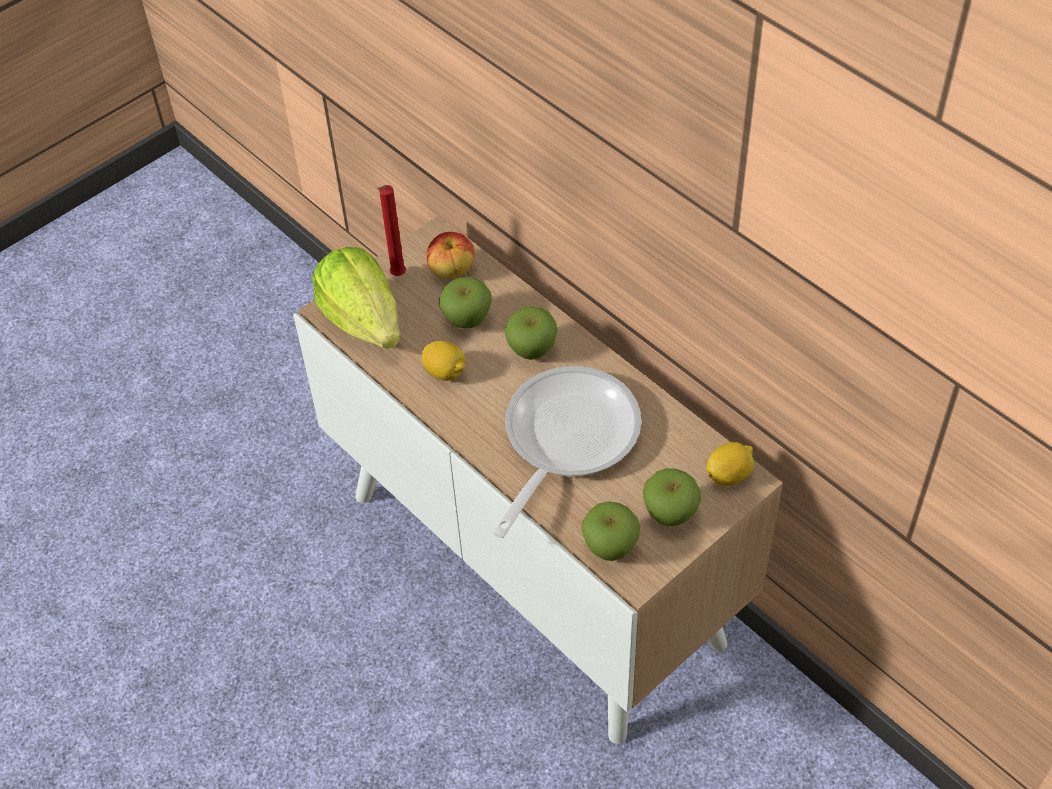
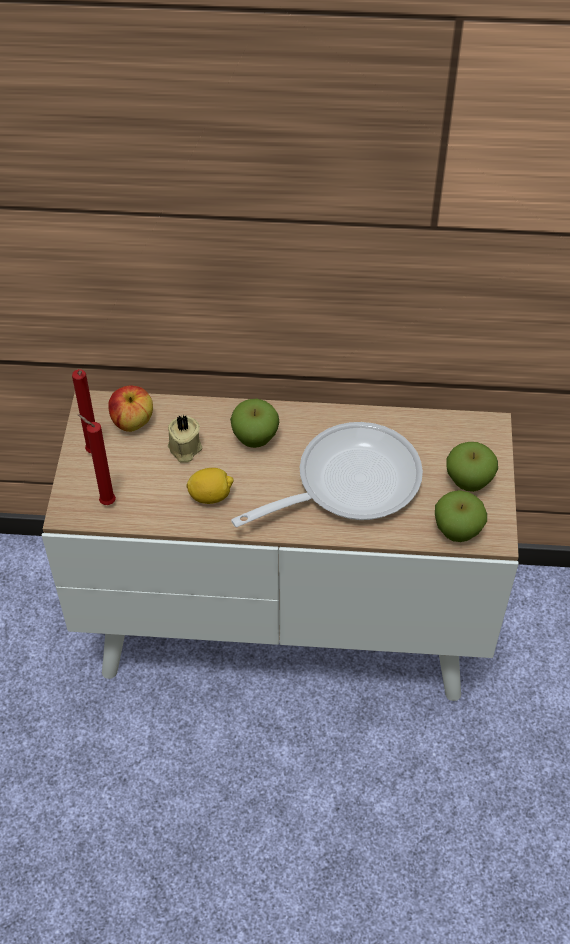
camera: 45 degrees left, 0 degrees up
(363, 320) = (105, 502): lettuce -> red candle
(467, 319) = (184, 449): apple -> beige candle
(565, 440) = (347, 483): frying pan -> frying pan turned 75 degrees clockwise
(729, 475) = (475, 431): lemon -> none

